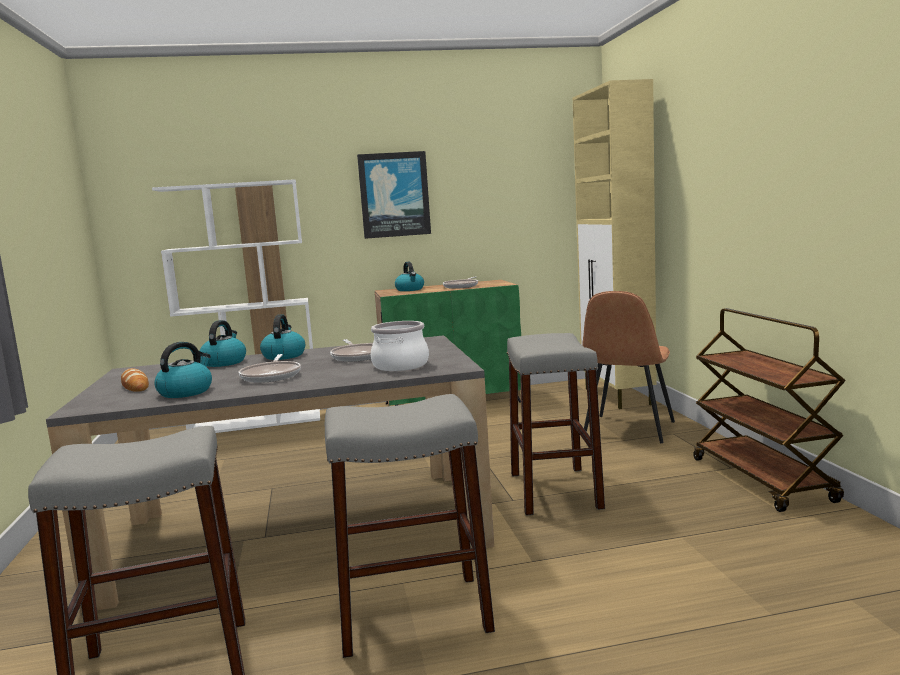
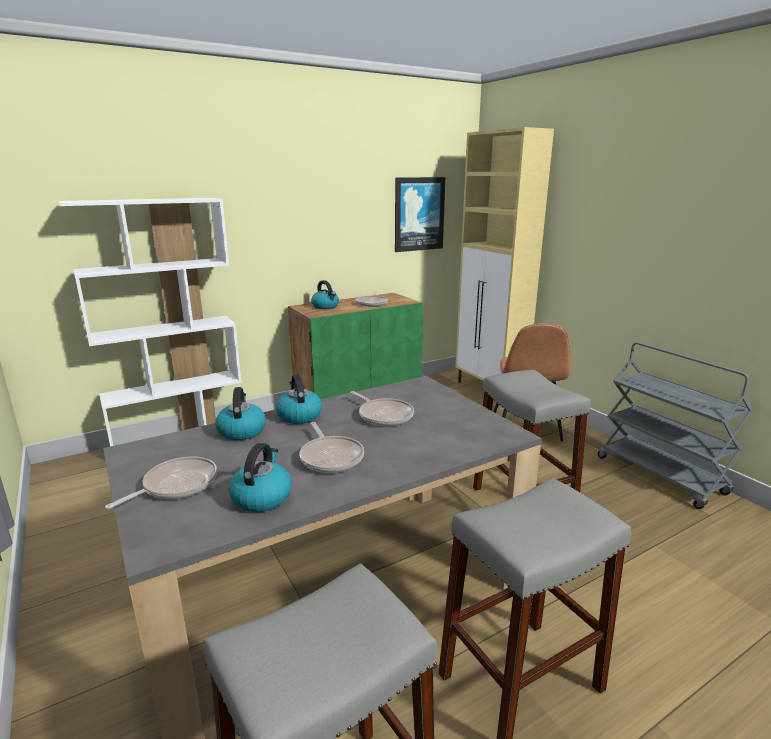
camera: 20 degrees left, 10 degrees up
(135, 385) = (176, 485): bread -> frying pan
(394, 195) = (306, 214): picture -> picture (418, 214)
(400, 365) = (449, 432): cooking pot -> none
(762, 480) = (661, 475): brown cart -> grey cart

